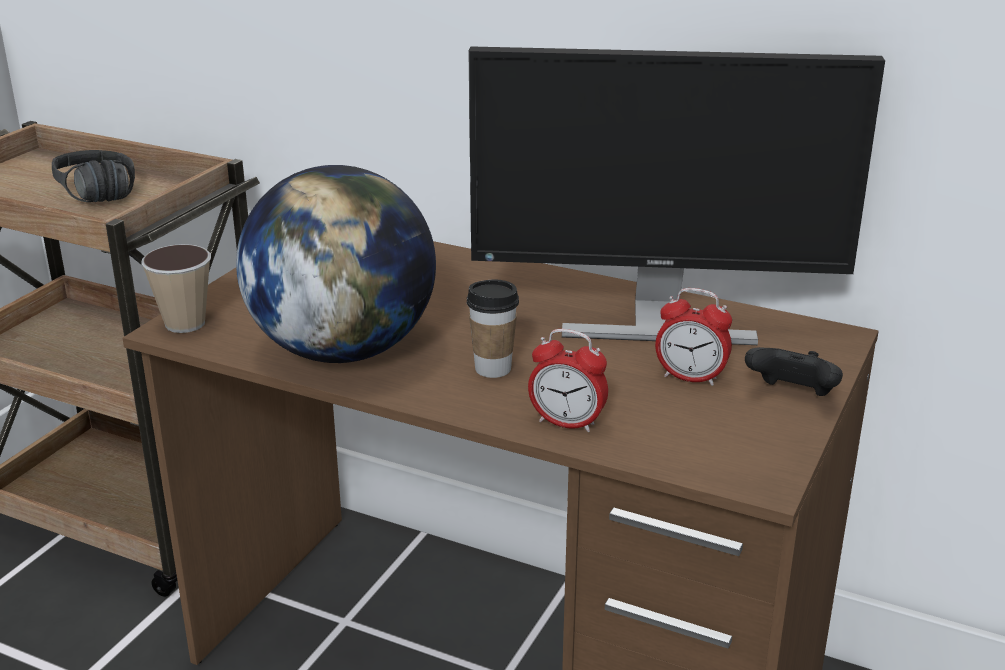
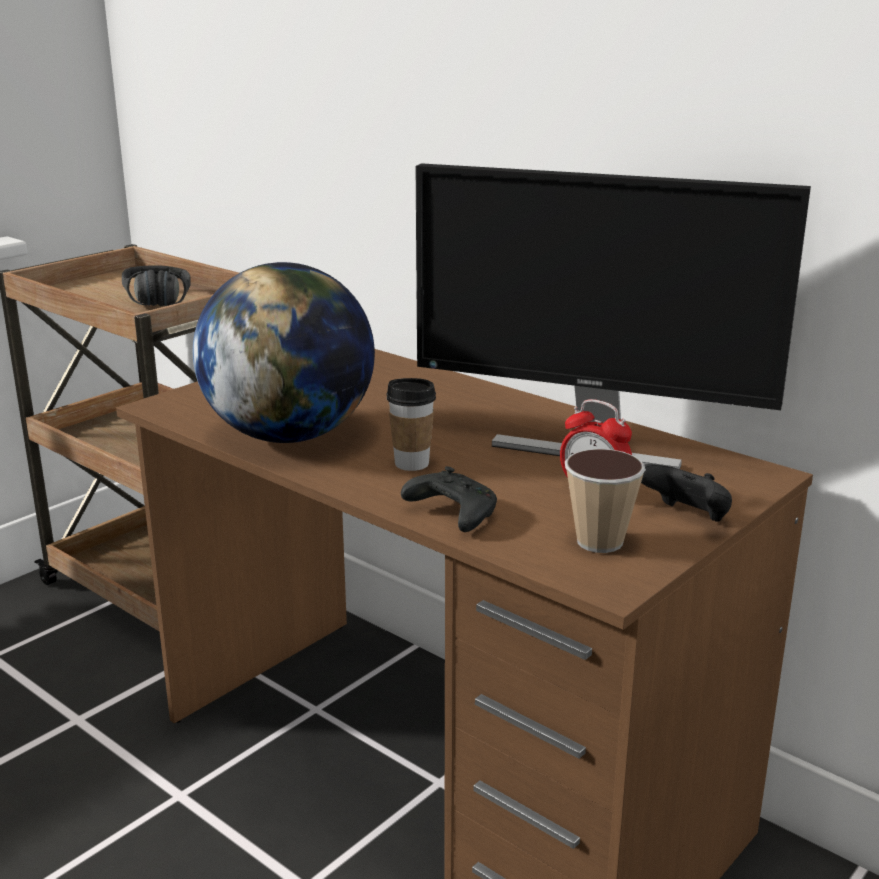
camera: 15 degrees right, 5 degrees down
(185, 323) = (172, 402): cup -> cup (599, 542)
(567, 423) = (451, 513): alarm clock -> black game controller

